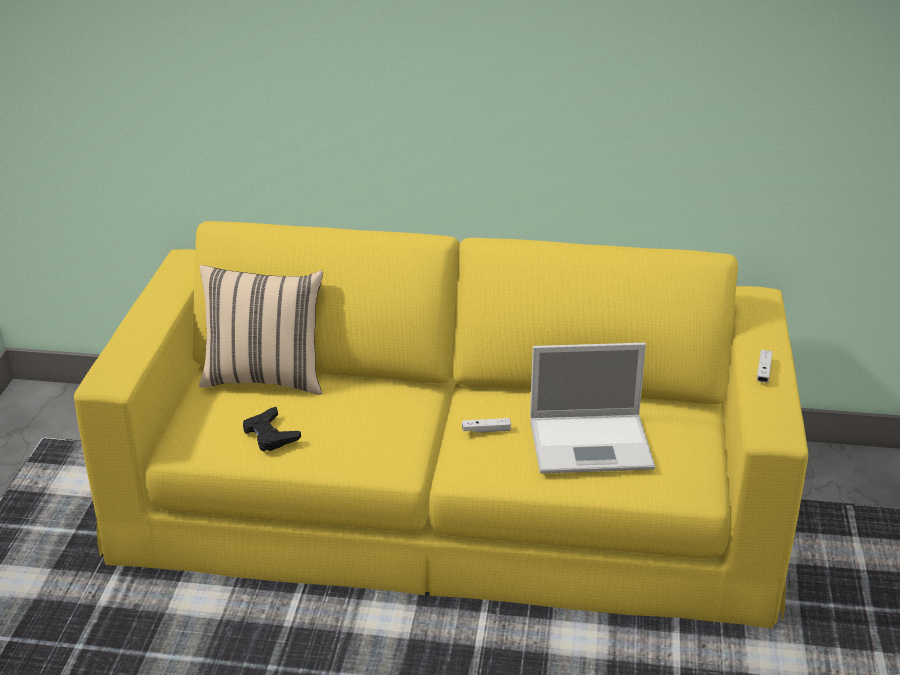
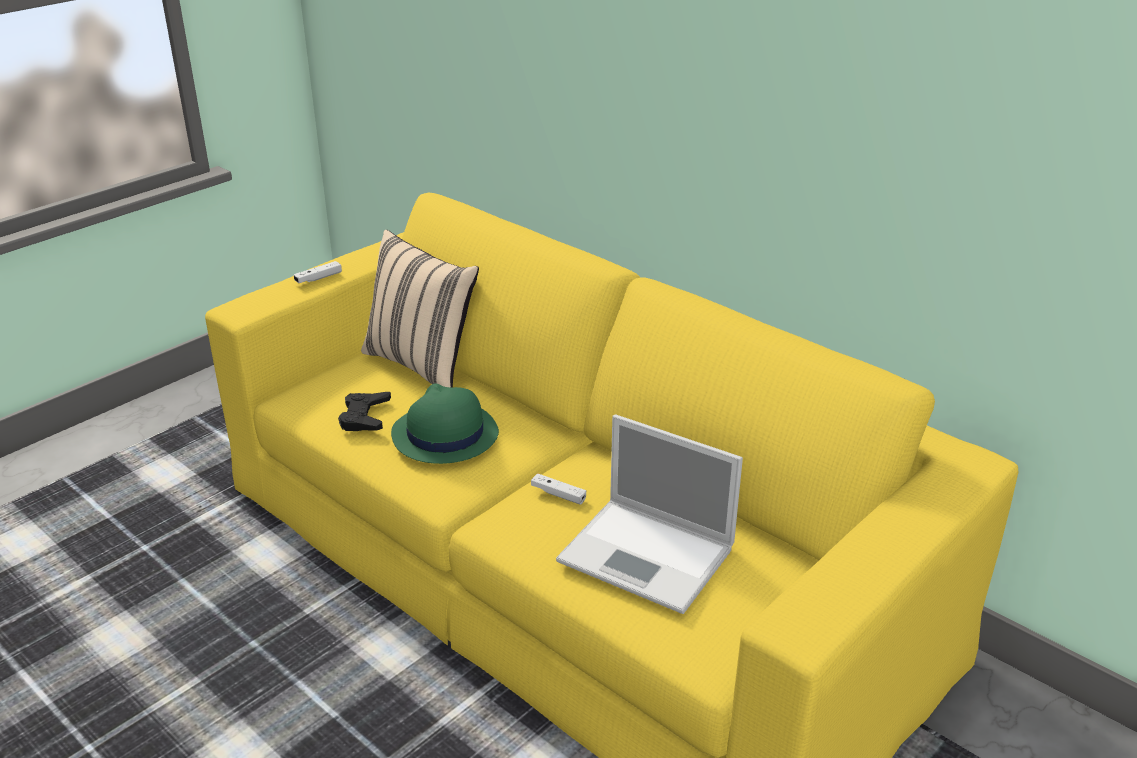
camera: 35 degrees right, 0 degrees up
(352, 423) = (444, 435): none -> green hat
(763, 371) = (870, 550): white game controller -> white game controller (318, 278)

